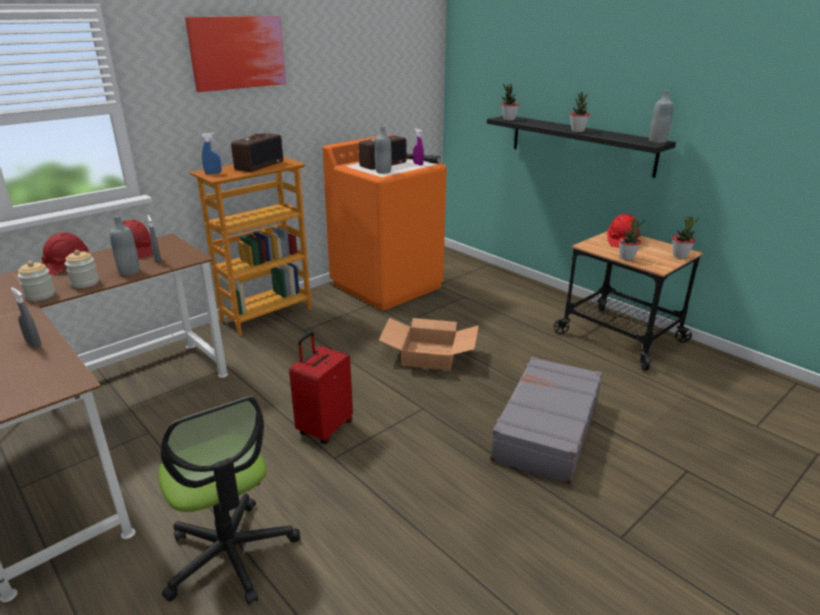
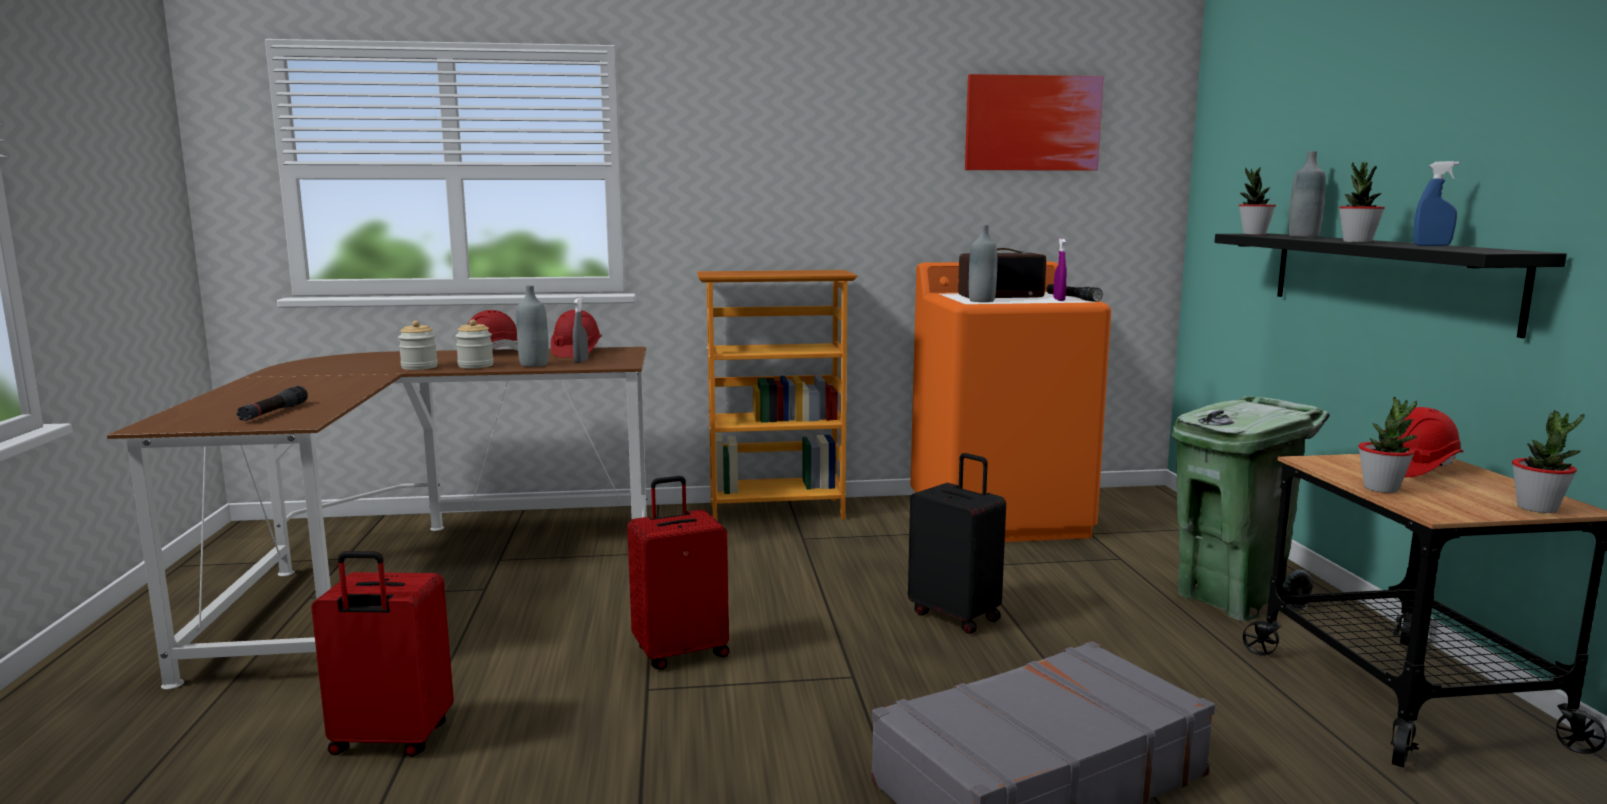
camera: 35 degrees right, 15 degrees down
(25, 379) = (273, 412): none -> black flashlight
(33, 344) = (335, 394): grey spray bottle -> none
(213, 173) = (720, 273): blue spray bottle -> blue spray bottle (1432, 245)
(230, 554) = (390, 741): office chair -> red suitcase
(237, 52) = (795, 114): picture -> picture (1032, 123)
(259, 165) = (793, 272): radio -> none
(430, 355) = (956, 615): cardboard box -> black suitcase
(526, 306) = (1232, 599): none -> green trash can
(657, 141) = (1513, 251): grey bottle -> grey bottle (1303, 236)

